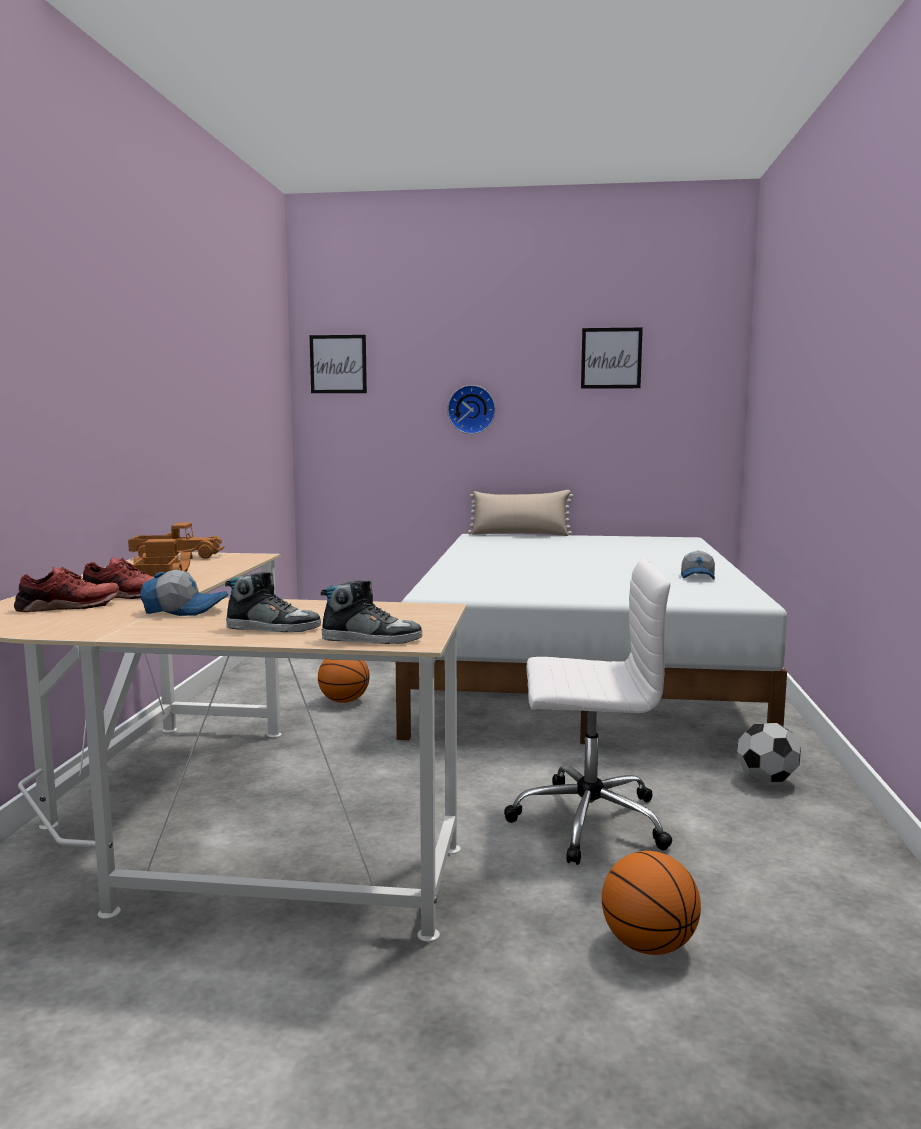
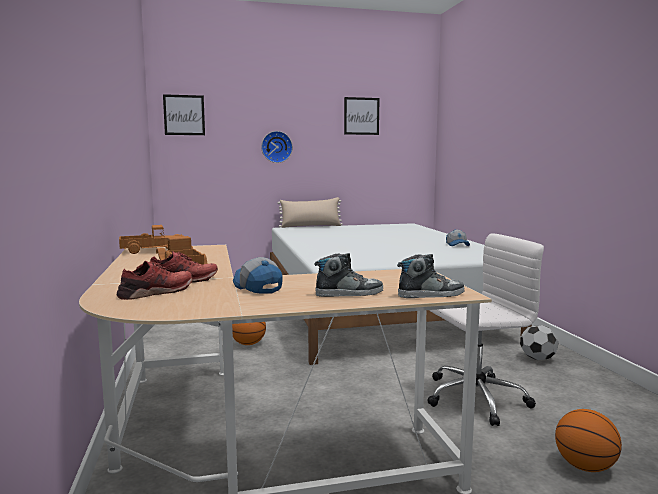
camera: 20 degrees left, 0 degrees up
(184, 610) = (256, 287): cap -> cap turned 105 degrees counterclockwise

